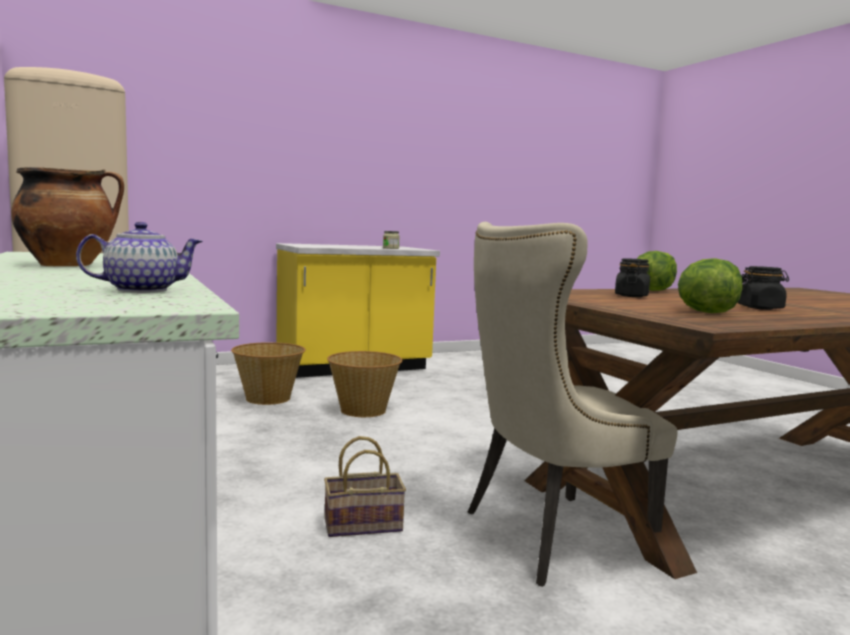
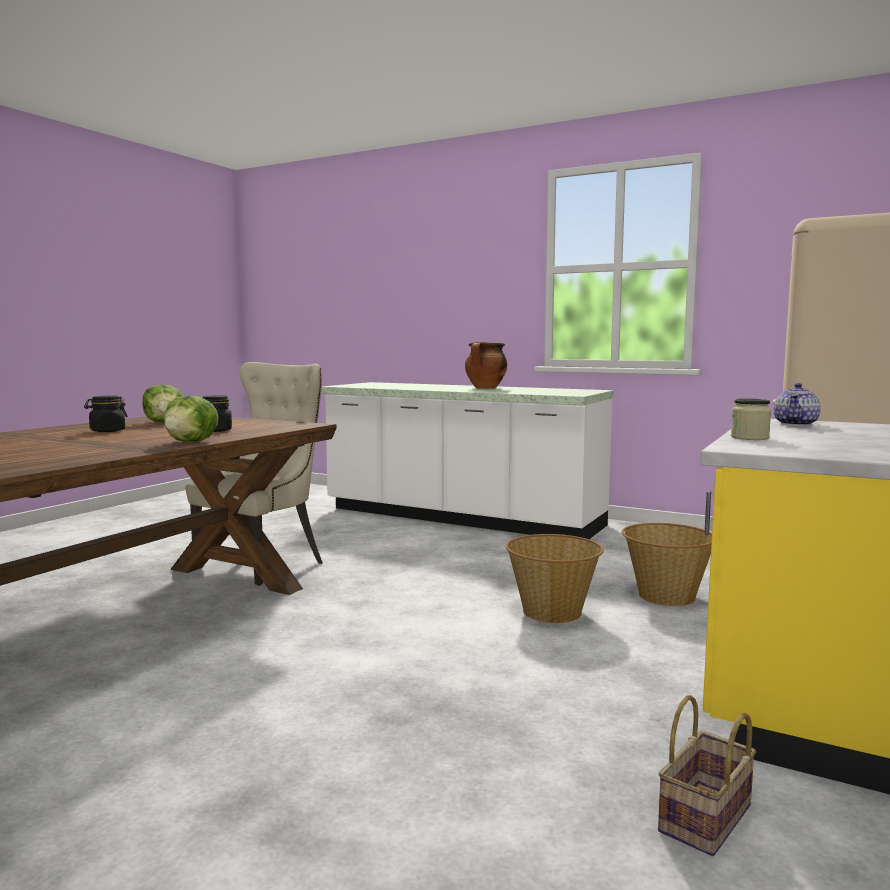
camera: 145 degrees right, 0 degrees up
(141, 290) = (377, 386): teapot -> teapot (796, 424)
(365, 524) = (371, 546): basket -> basket (706, 820)

